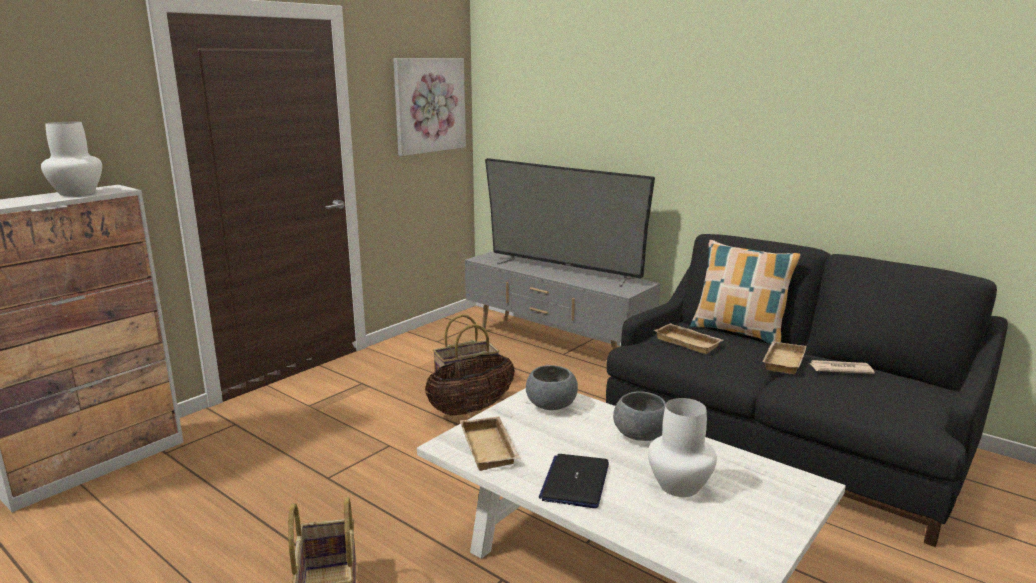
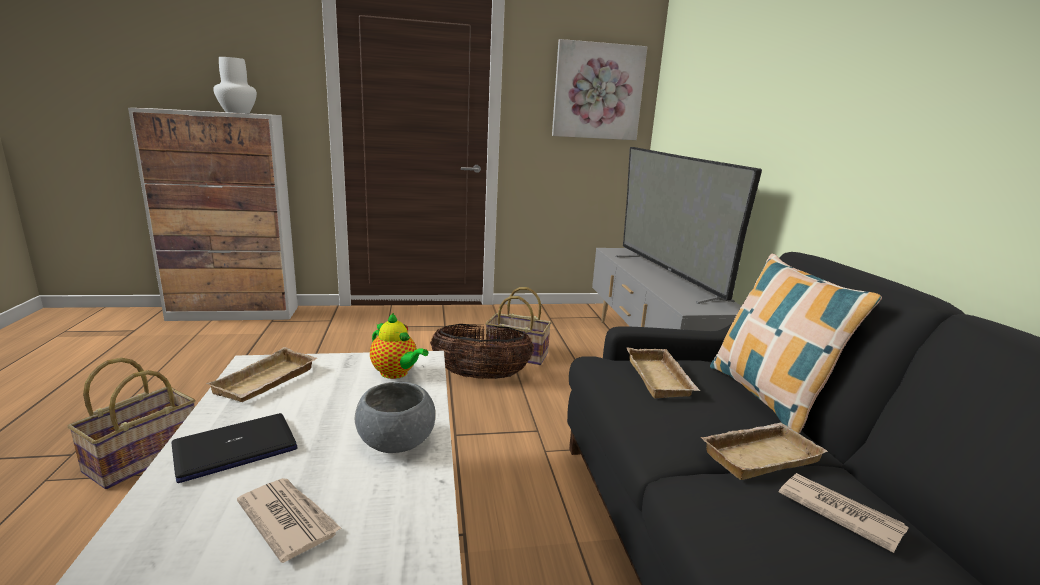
camera: 40 degrees right, 0 degrees up
(551, 405) = (396, 373): grey bowl -> teapot
(679, 486) = (288, 519): white vase -> newspaper

